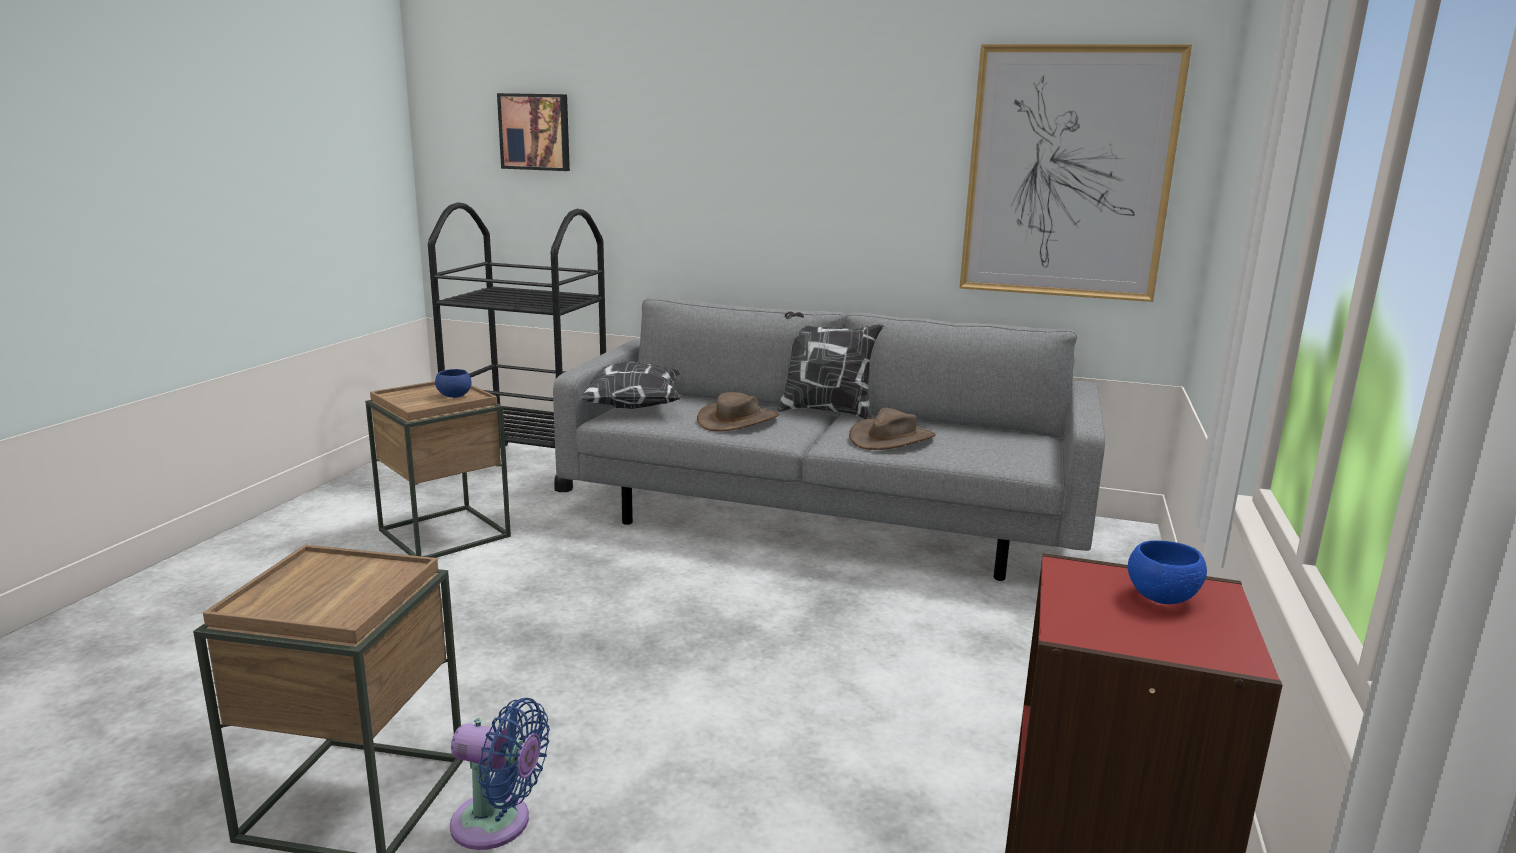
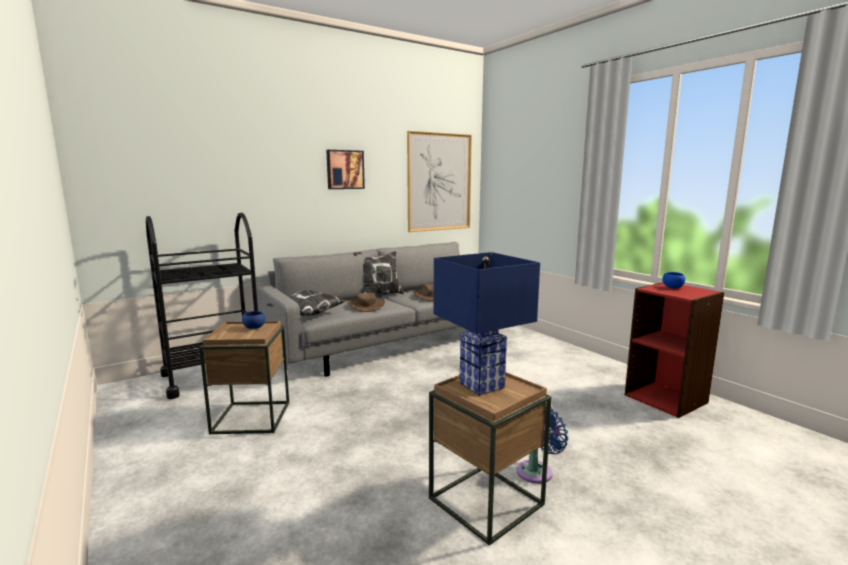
camera: 50 degrees left, 5 degrees down
(337, 578) = (480, 385): none -> blue table lamp
(535, 132) = (177, 169): picture -> picture (345, 169)

